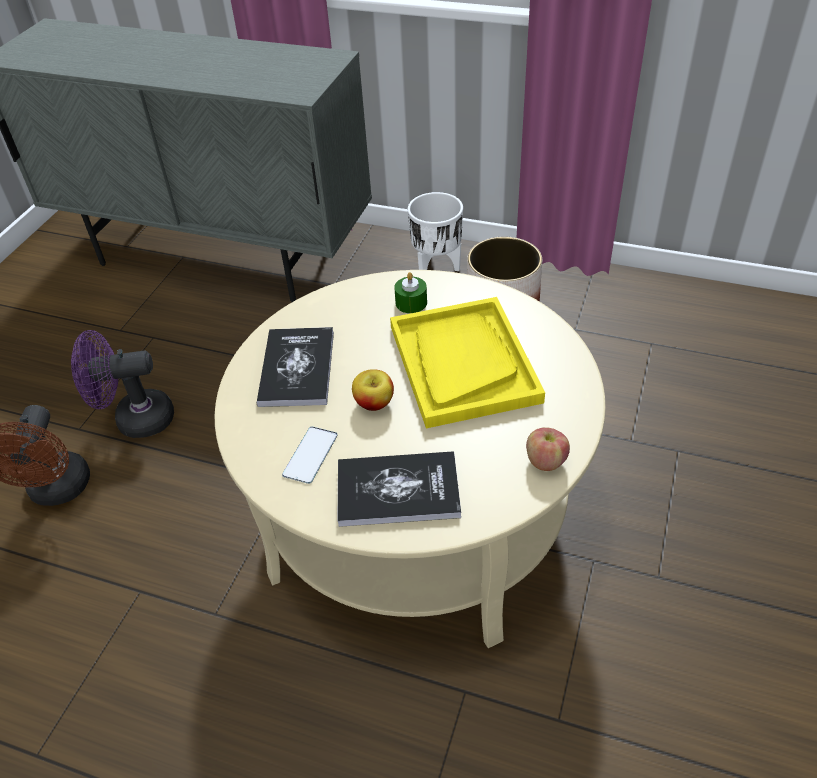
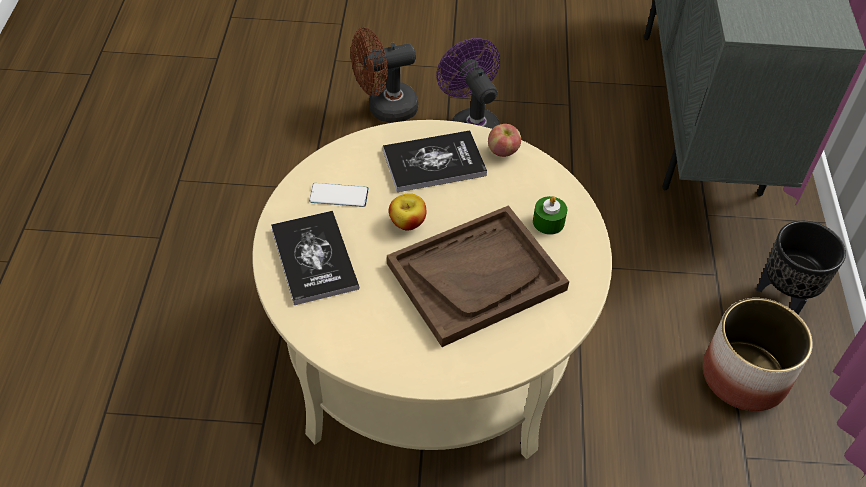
camera: 70 degrees right, 5 degrees up
(436, 267) = (784, 298): white planter -> black planter
(463, 363) = (476, 276): yellow tray -> brown tray
(545, 461) = (369, 357): apple -> apple (503, 151)

